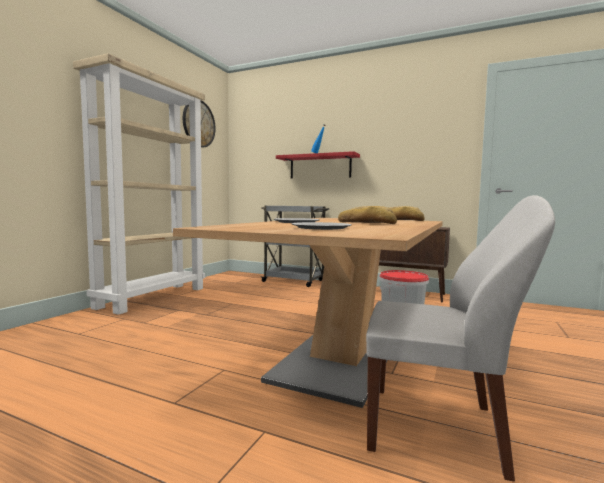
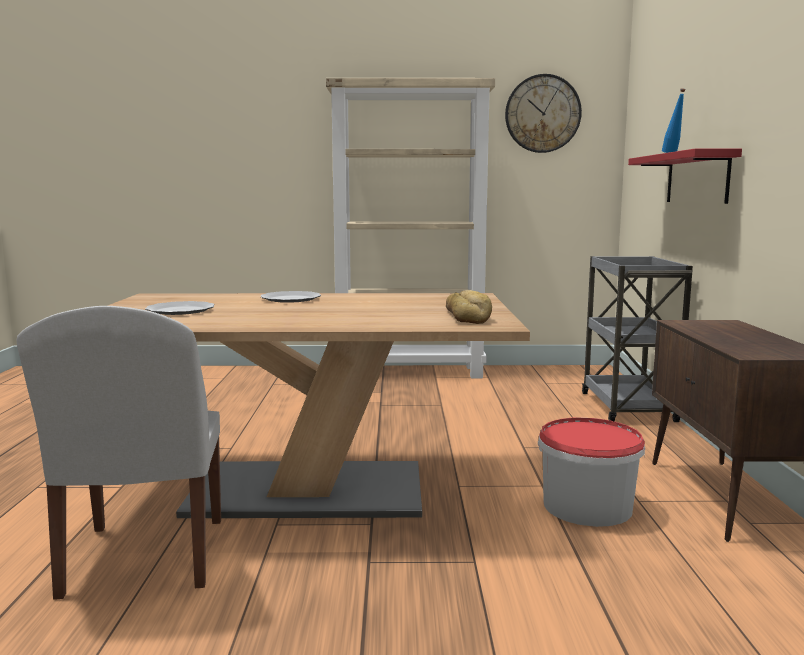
camera: 65 degrees right, 5 degrees up
(367, 223) = (319, 313): bread -> none

